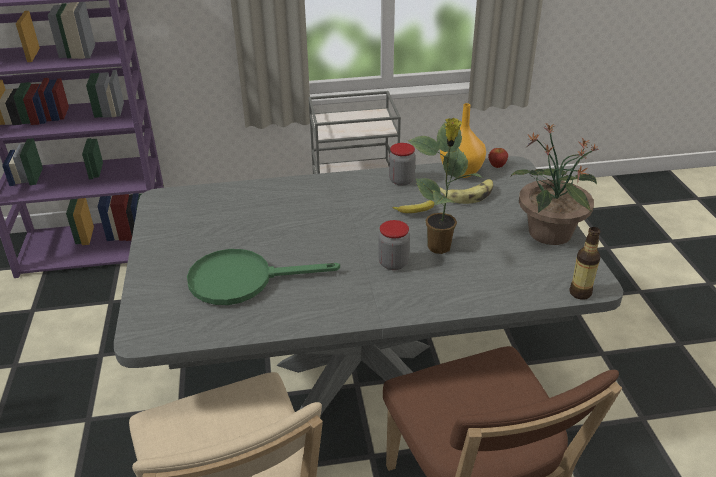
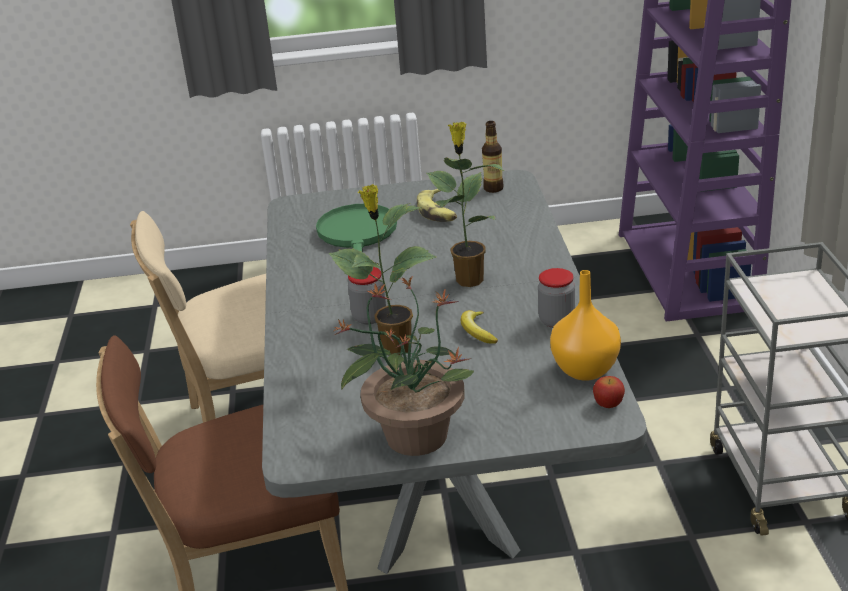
camera: 95 degrees right, 5 degrees down
(336, 216) = (469, 279): none -> potted plant
(468, 195) = (518, 374): banana -> banana (438, 212)
(580, 293) = (282, 445): bottle -> bottle (493, 188)

